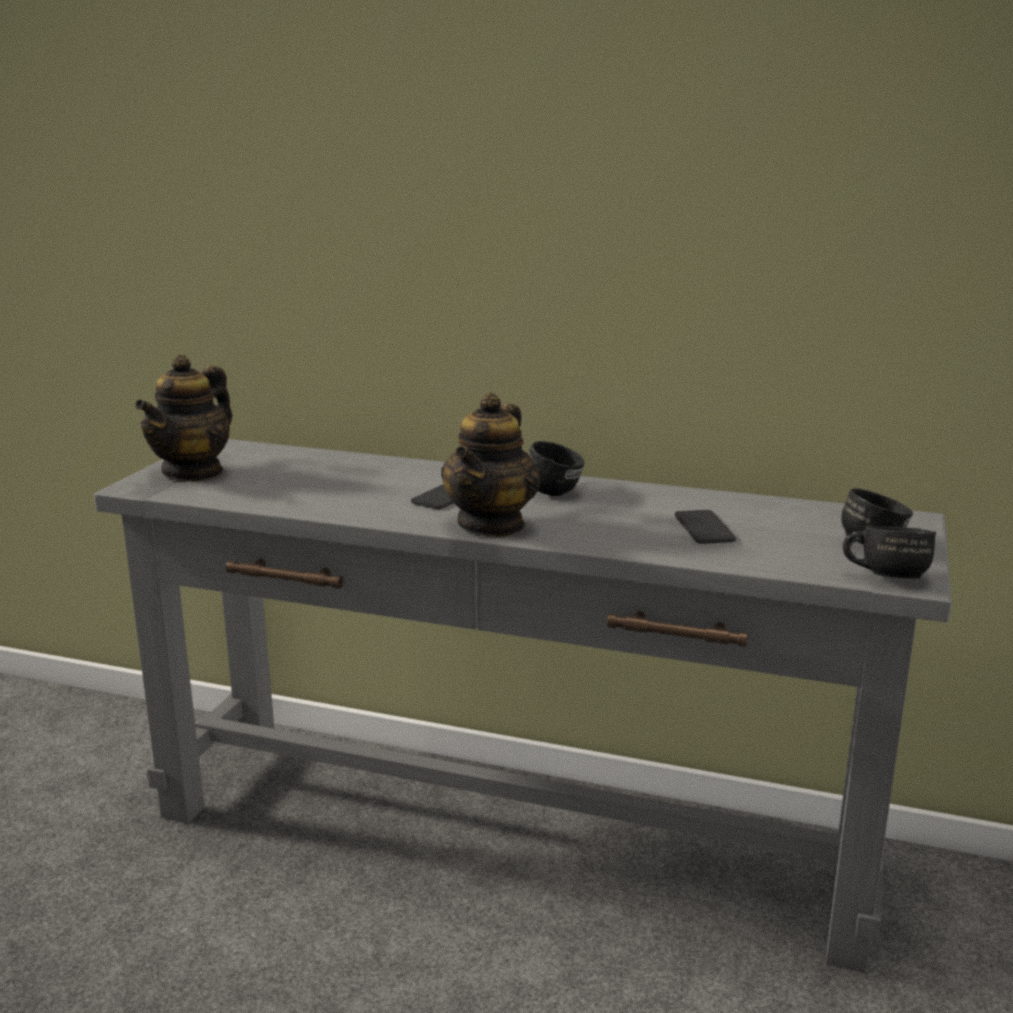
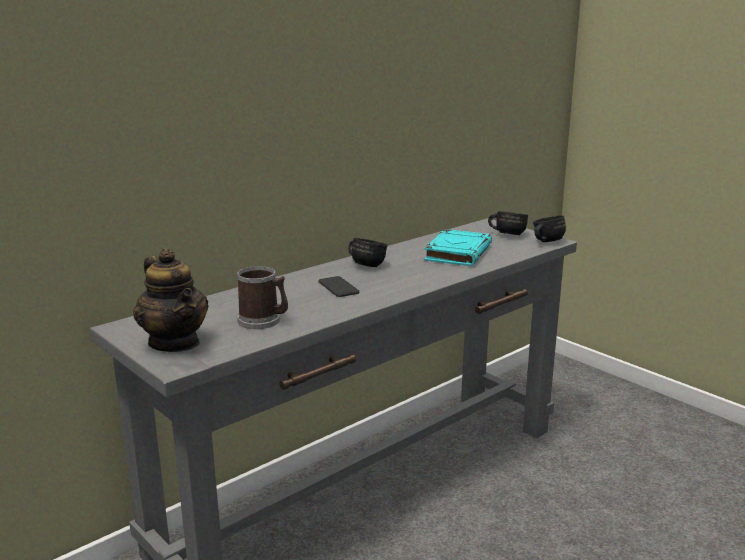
camera: 60 degrees left, 0 degrees up
(290, 489) = (263, 321): none -> mug
(492, 525) = (399, 287): teapot -> none
(704, 528) = (458, 253): phone -> turquoise book

